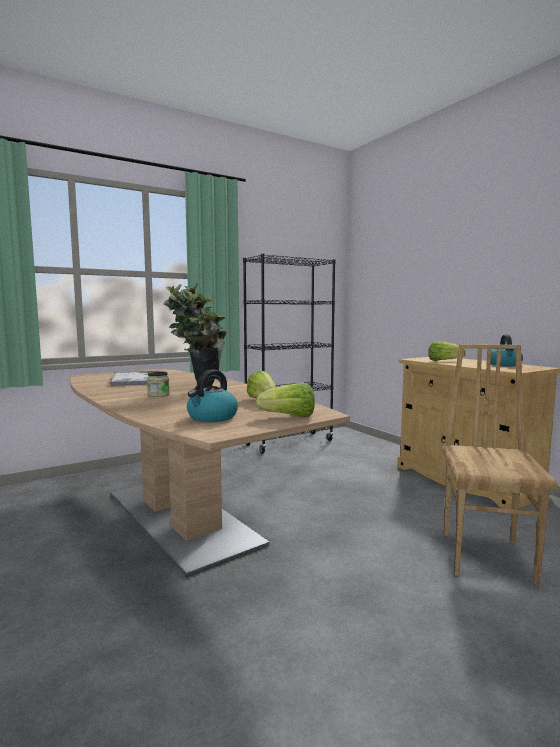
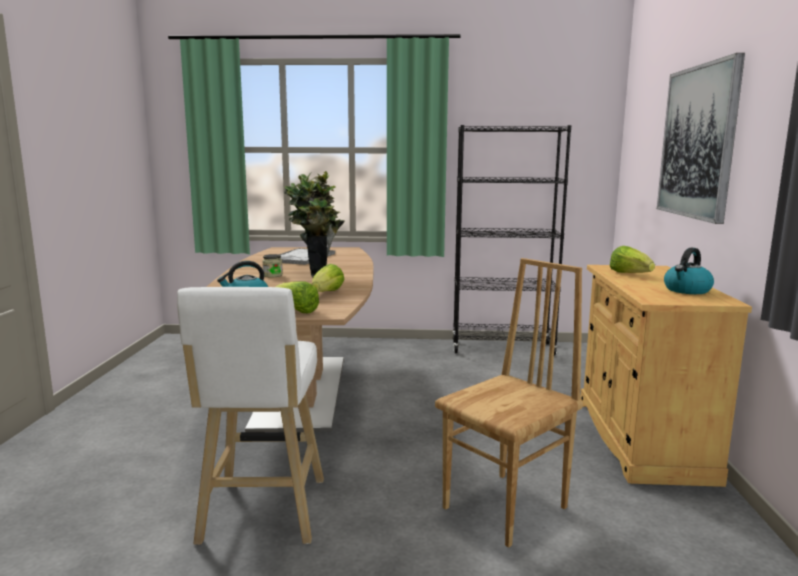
camera: 35 degrees right, 5 degrees up
(341, 654) = (262, 514): none -> white stool
(461, 267) = (698, 142): none -> picture

